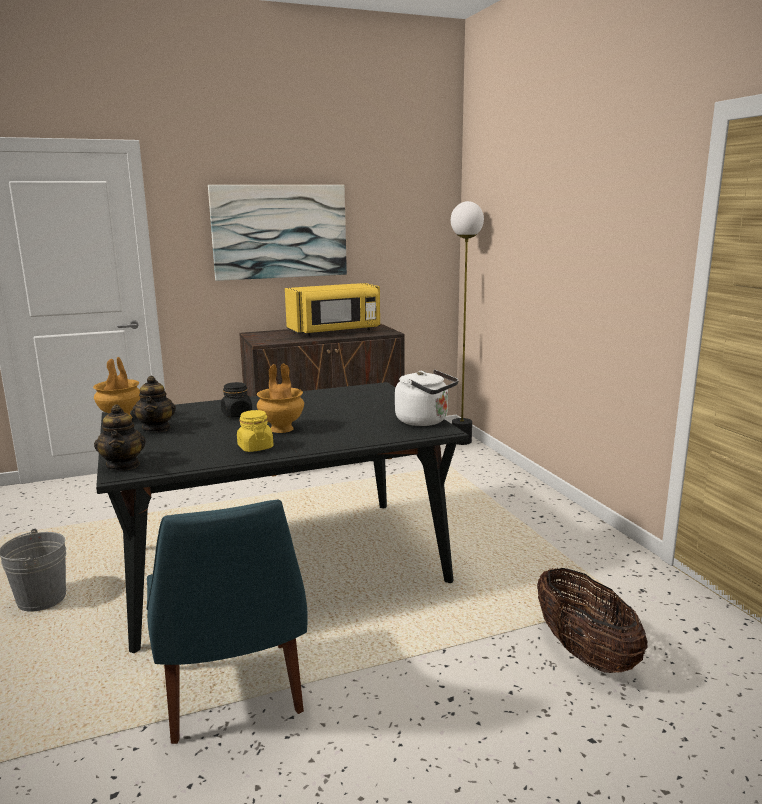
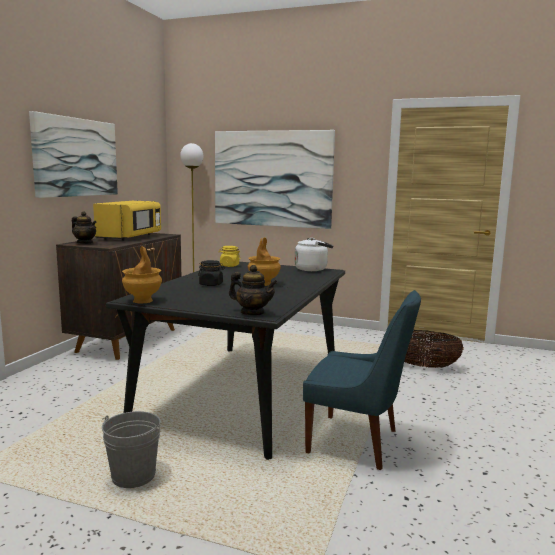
camera: 50 degrees left, 5 degrees down
(157, 428) = (192, 298): teapot -> teapot (85, 243)
(255, 447) = (285, 292): yellow jar -> yellow jar (229, 265)
(549, 258) = (272, 179): none -> picture

